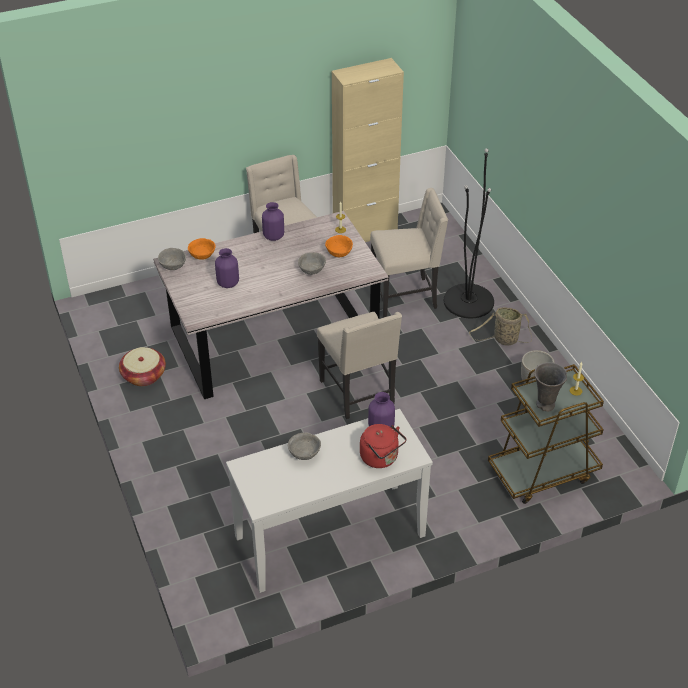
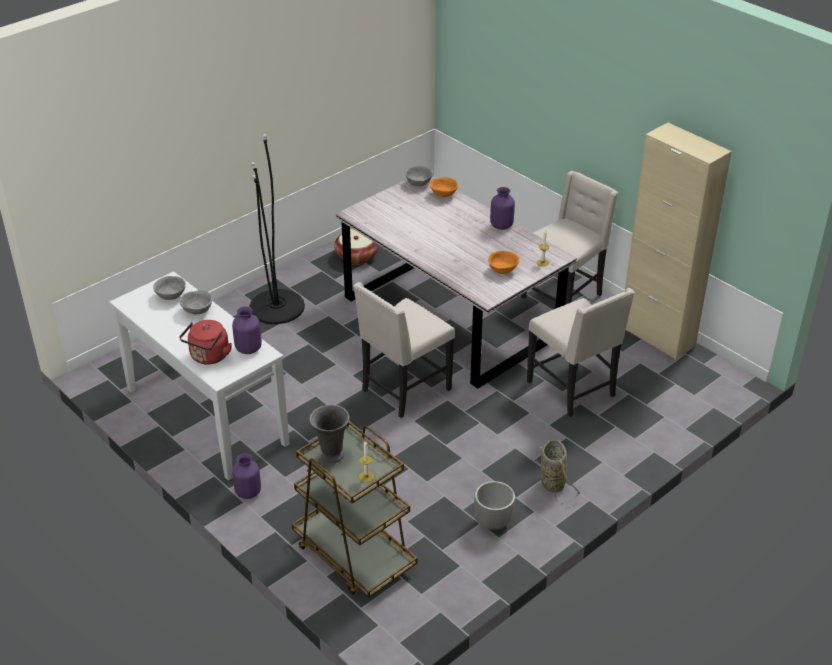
camera: 70 degrees right, 5 degrees down
(228, 283) = (413, 218): purple vase -> purple vase (248, 492)
(312, 270) = (464, 260): grey bowl -> grey bowl (171, 296)
(468, 301) = (600, 440): black floor lamp -> black floor lamp (277, 307)

